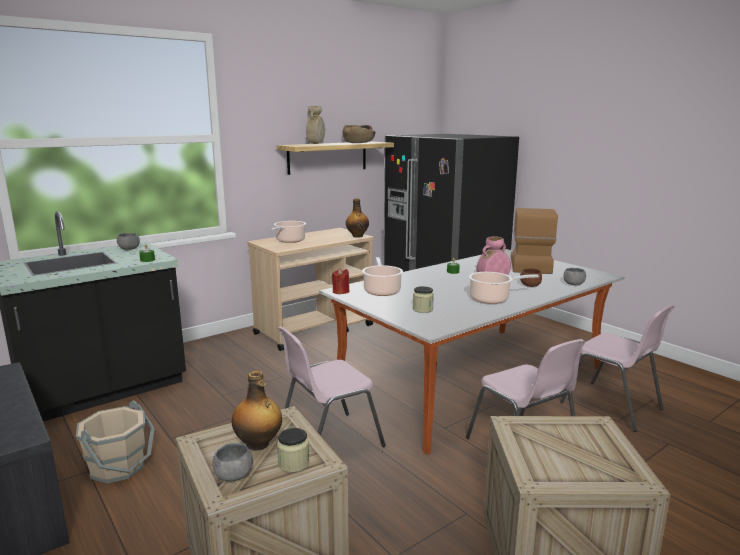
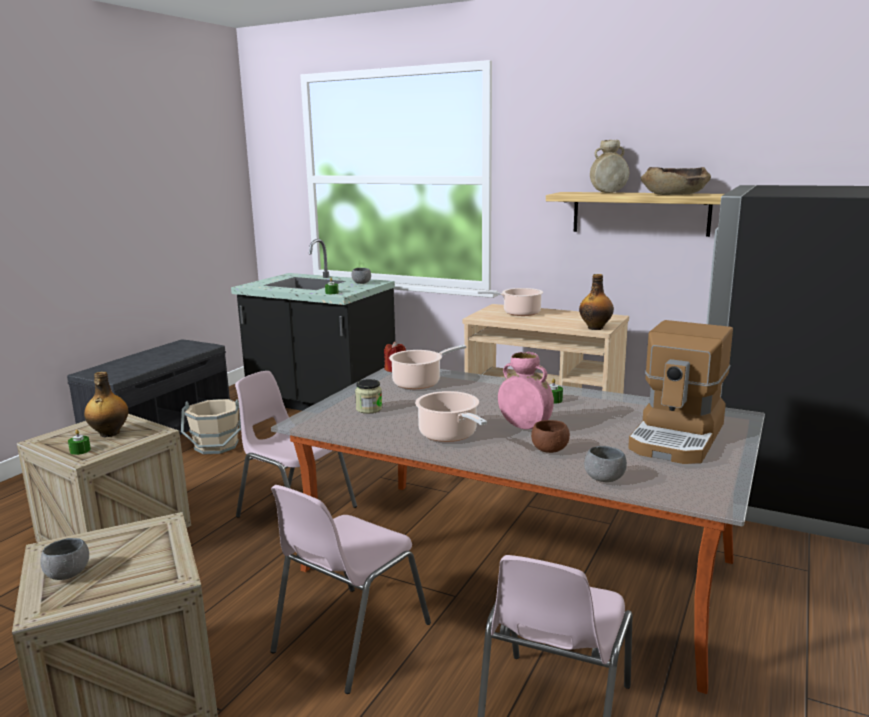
camera: 65 degrees right, 0 degrees up
(233, 475) = (63, 437): grey bowl -> grey bowl (68, 574)
(293, 463) = (80, 450): jar -> green candle
(529, 265) = (678, 437): coffee machine -> coffee machine turned 135 degrees clockwise

